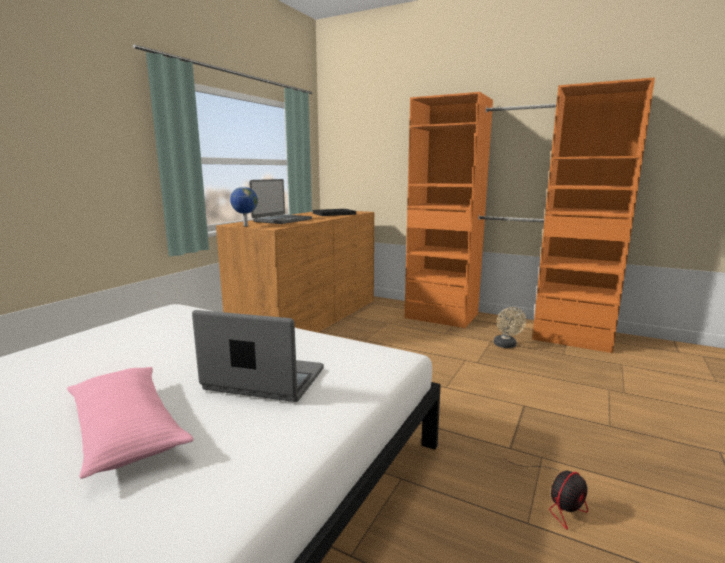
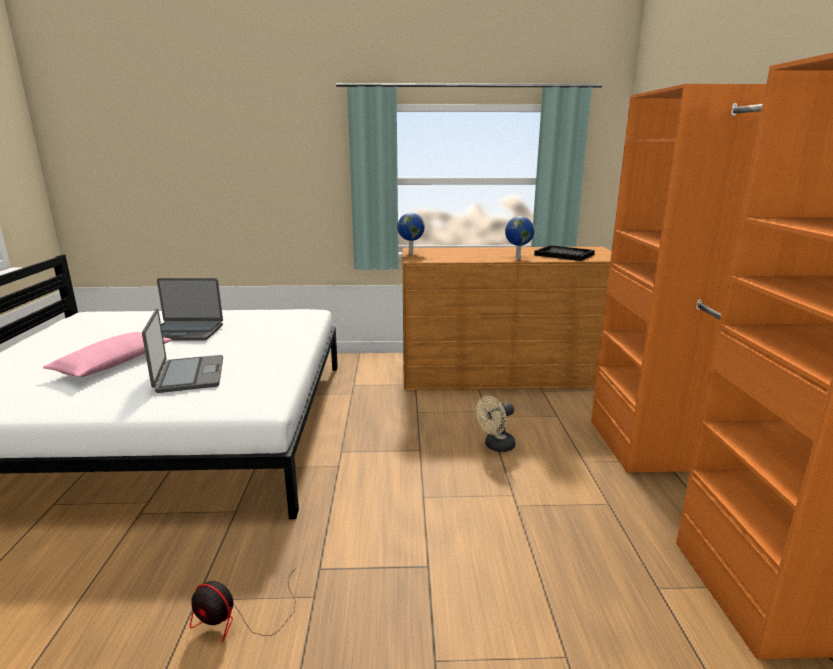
camera: 60 degrees right, 5 degrees up
(282, 220) = (468, 253): laptop -> laptop (185, 332)
(324, 218) = (517, 258): none -> globe
(506, 346) = (610, 521): beige fan -> beige fan (496, 446)

